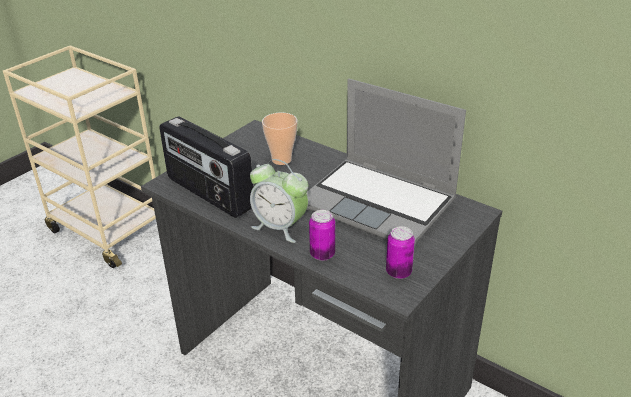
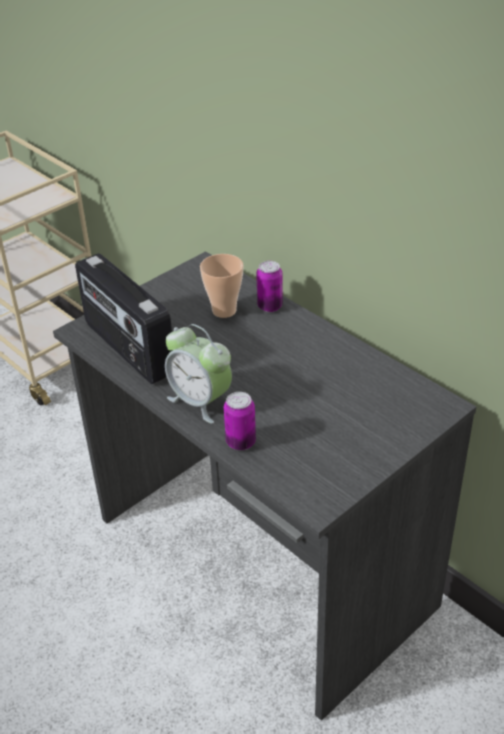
camera: 10 degrees right, 5 degrees up
(380, 203) = (327, 381): laptop -> none
(398, 272) = (324, 475): can -> can (270, 306)

